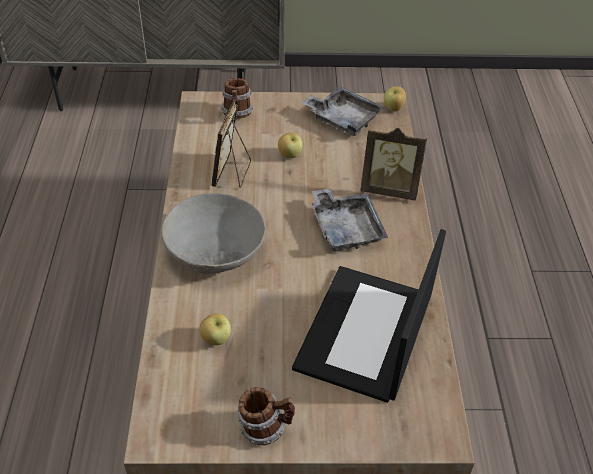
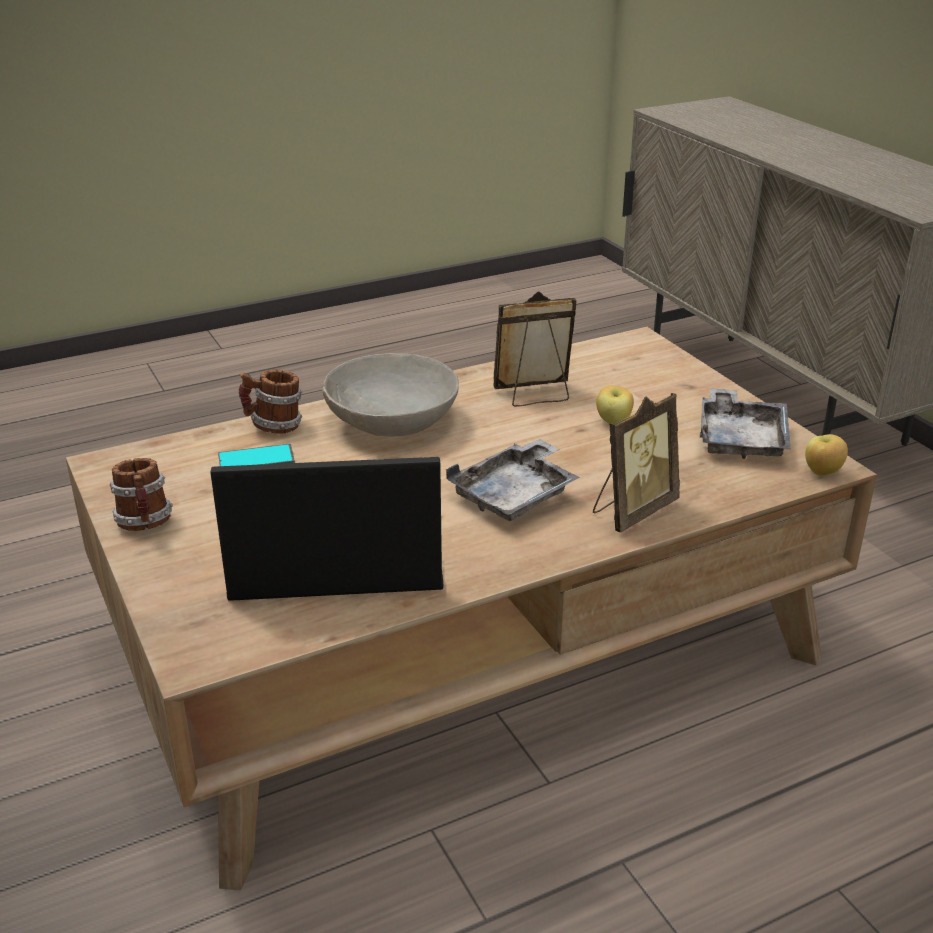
camera: 65 degrees right, 15 degrees down
(216, 339) = (256, 459): apple -> phone
(237, 114) = (648, 368): mug -> mug (274, 427)
(389, 189) = (632, 510): picture frame -> picture frame turned 120 degrees counterclockwise

